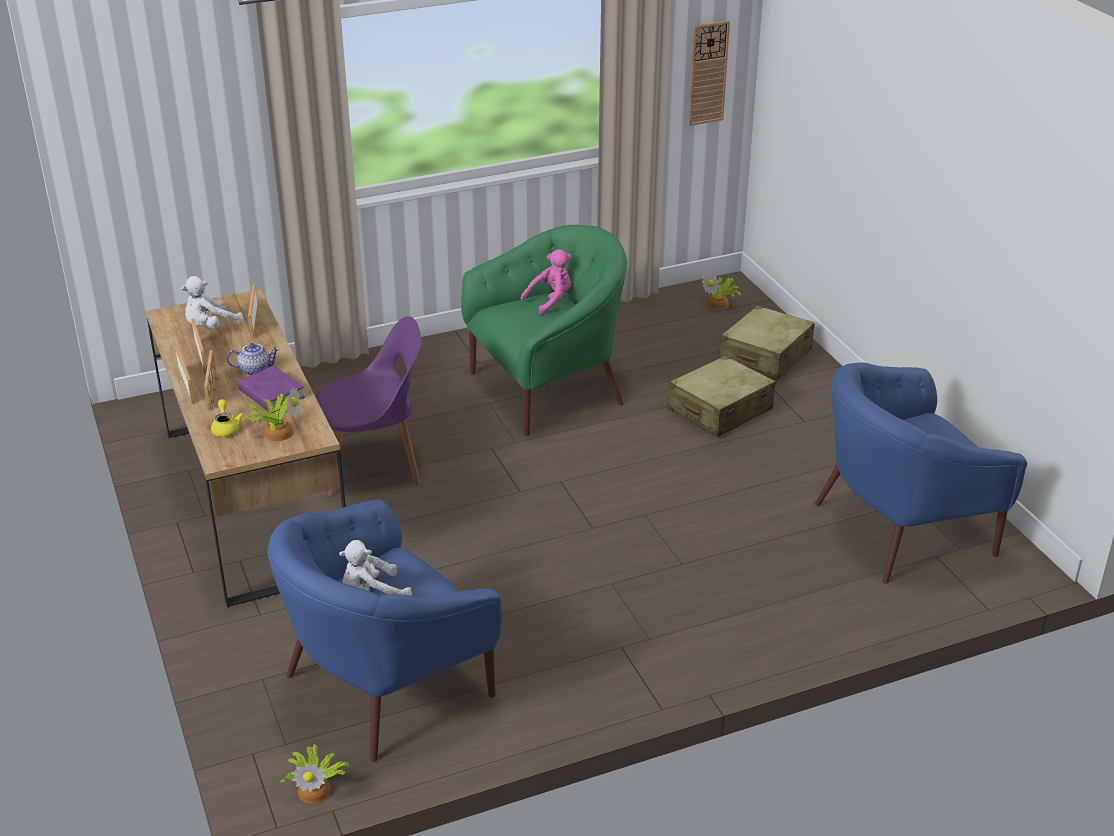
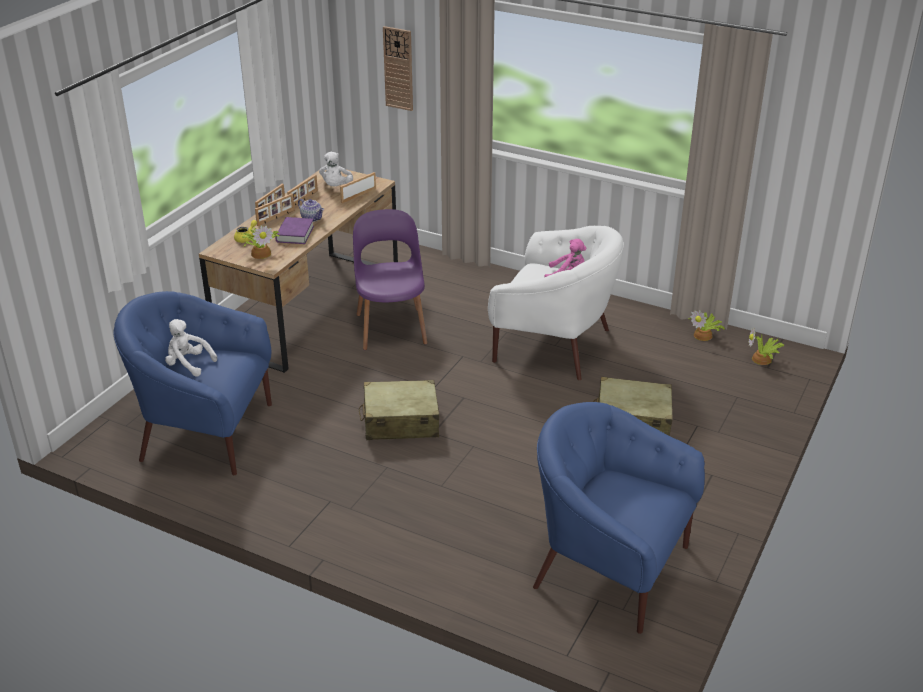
camera: 50 degrees right, 0 degrees up
(210, 326) = (336, 187): white plush toy -> white plush toy turned 90 degrees counterclockwise
(315, 789) = (101, 454): potted plant -> potted plant (704, 335)
(374, 464) = (391, 326): purple chair -> purple chair turned 135 degrees counterclockwise
(548, 389) = (553, 344): green armchair -> white armchair
(708, 73) = (808, 157): wall clock -> wall clock (398, 68)
(765, 357) = (728, 410): beige suitcase -> beige suitcase (400, 421)

